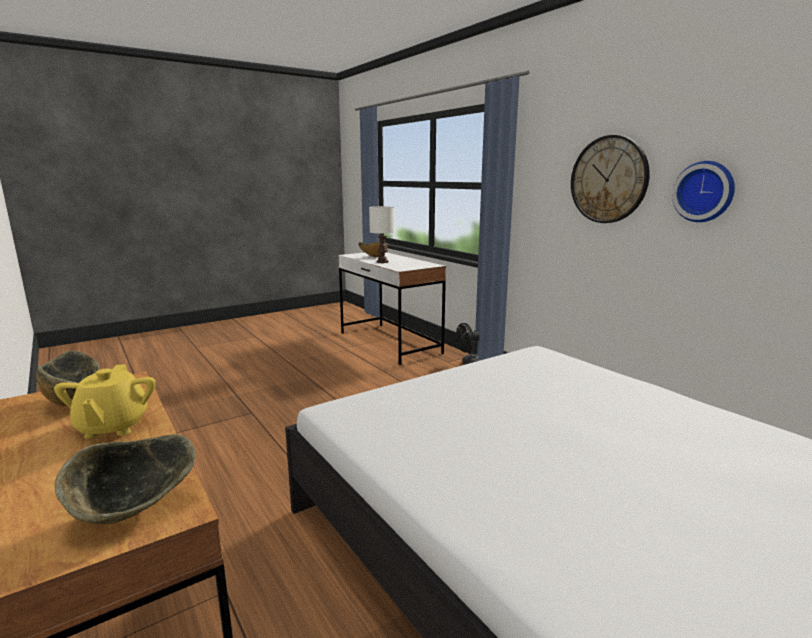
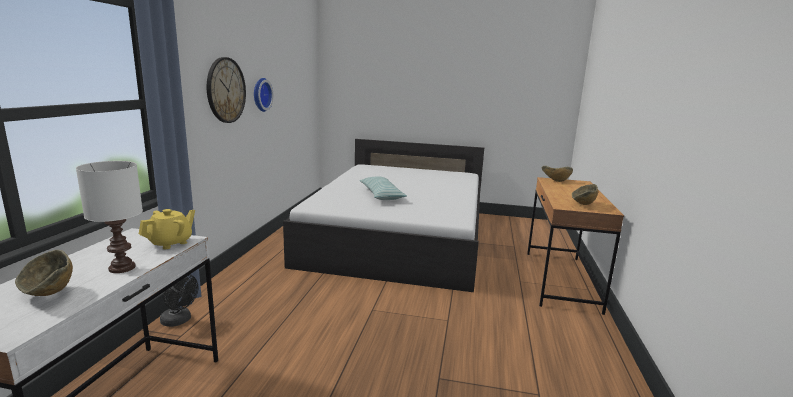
camera: 135 degrees left, 0 degrees up
(112, 427) = (565, 194): yellow teapot -> yellow teapot (171, 243)
(550, 408) = (381, 195): none -> pillow

